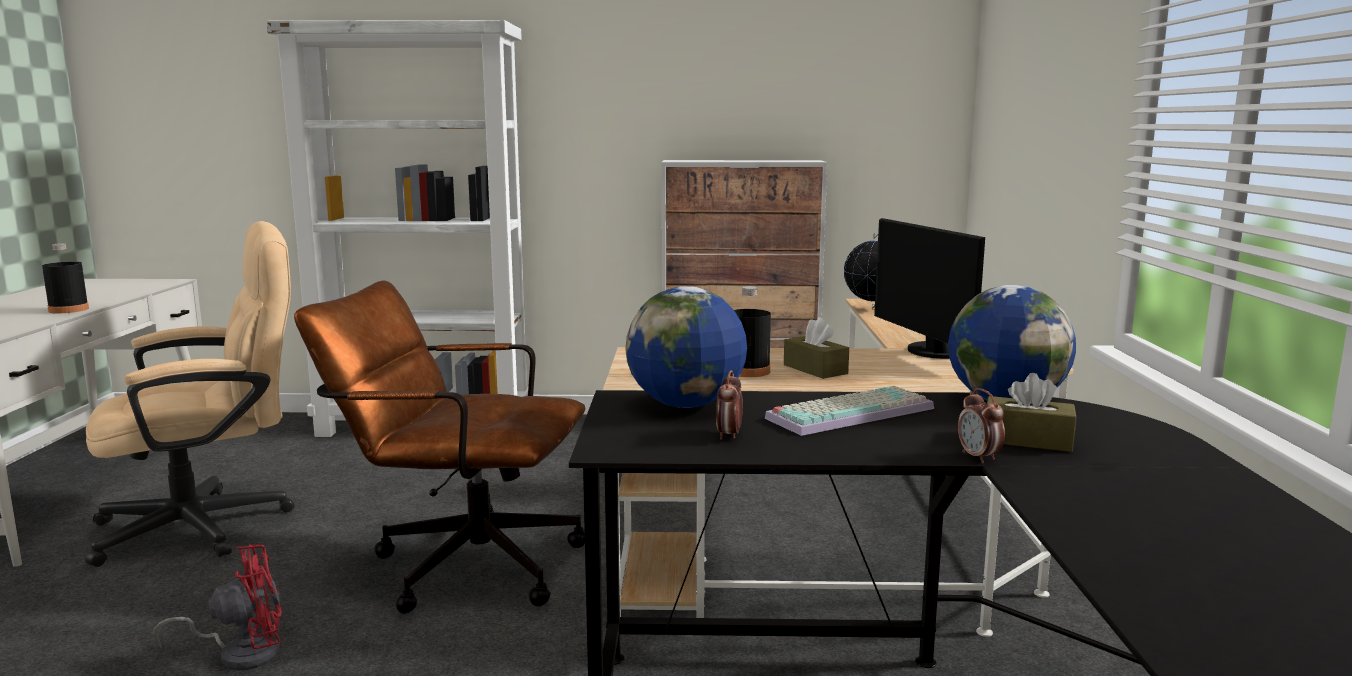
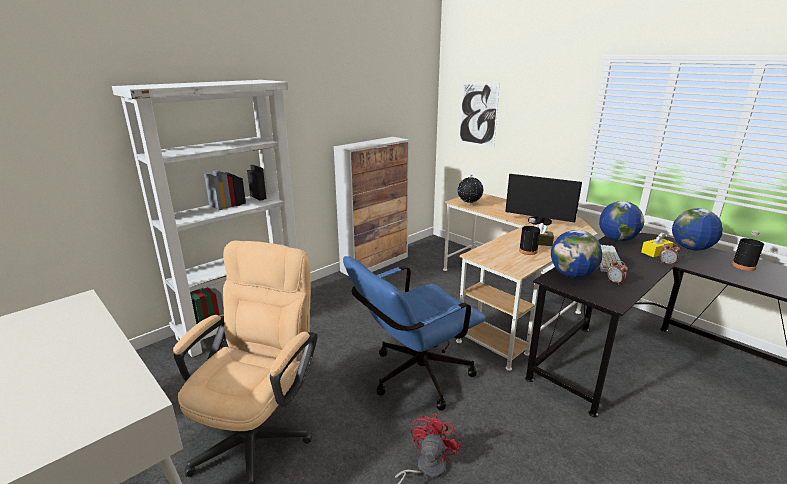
camera: 45 degrees left, 10 degrees up
(68, 310) = (106, 350): black bottle -> black bottle (743, 266)
(461, 564) = (413, 378): brown office chair -> blue office chair
(1009, 114) = (478, 114): none -> picture
(1027, 440) = (655, 252): brown tissue box -> yellow tissue box
(1180, 466) = (691, 248): none -> globe

